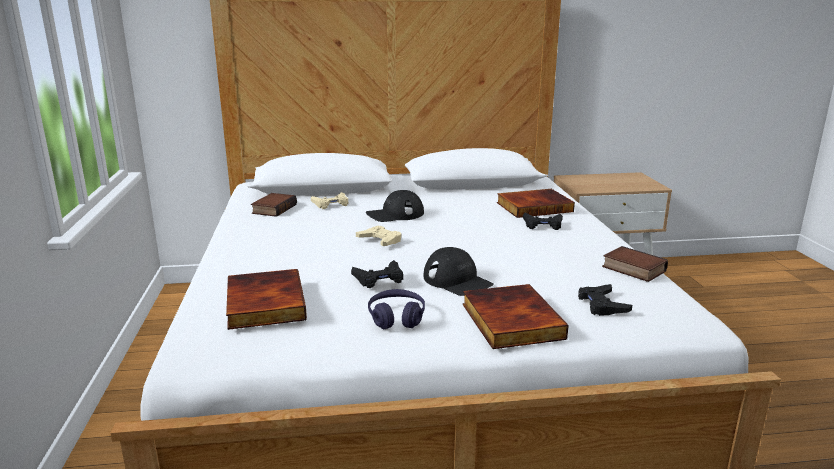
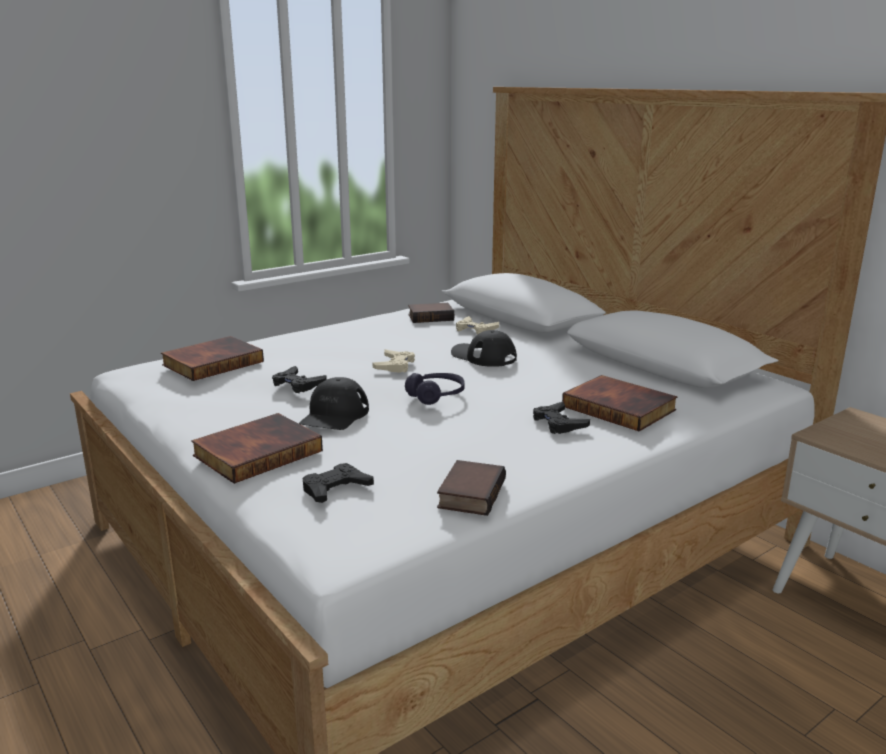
camera: 60 degrees right, 0 degrees up
(396, 317) = (230, 409): purple headphones -> purple headphones (436, 396)

